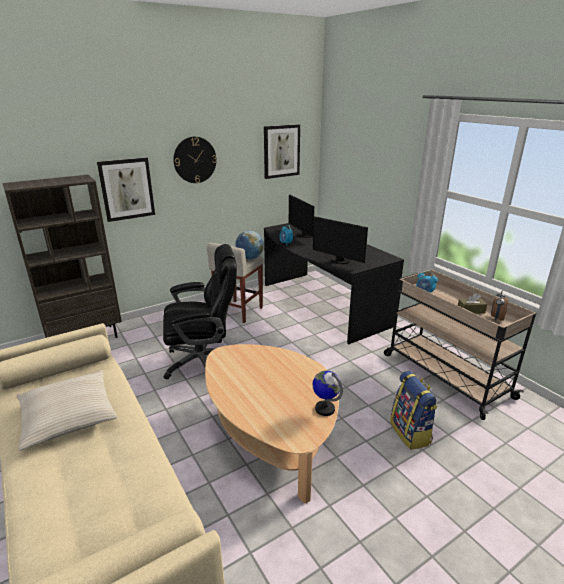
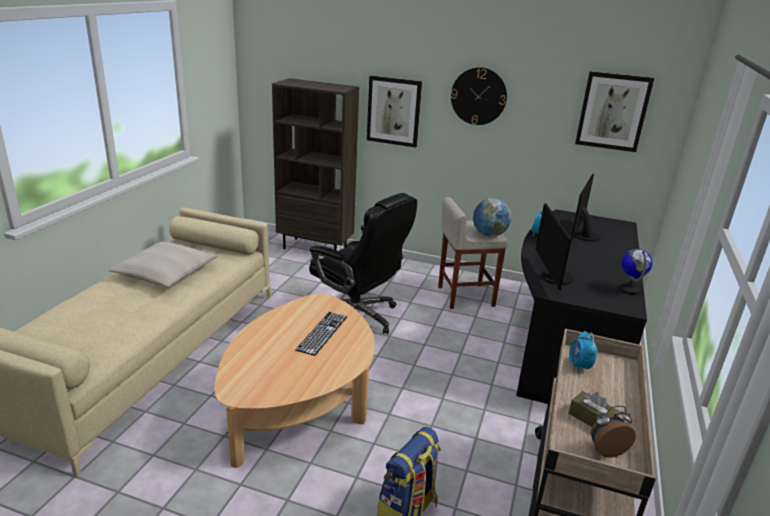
camera: 50 degrees right, 0 degrees up
(265, 369) = (322, 333): none -> keyboard
(325, 409) = (296, 391): globe -> globe (629, 290)

